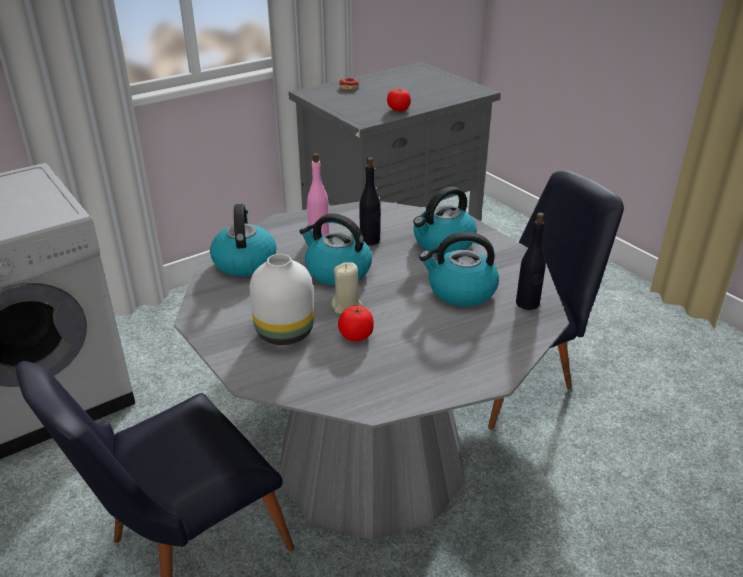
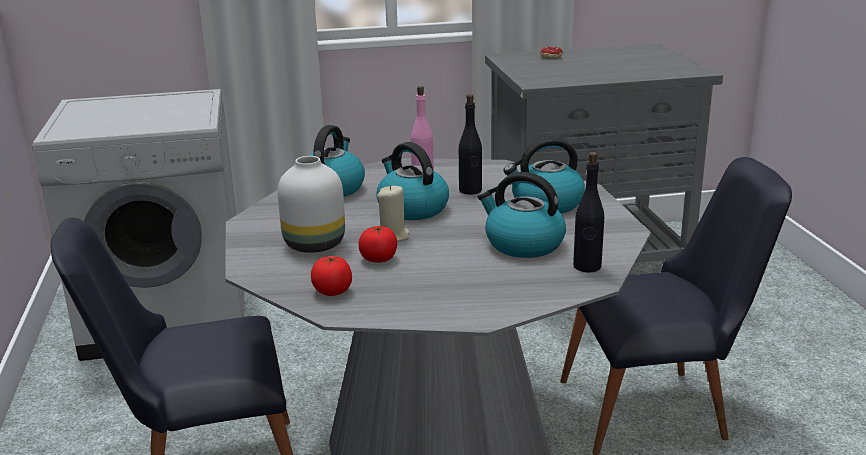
camera: 25 degrees right, 10 degrees down
(398, 109) = (584, 78): tomato -> tomato (332, 291)

